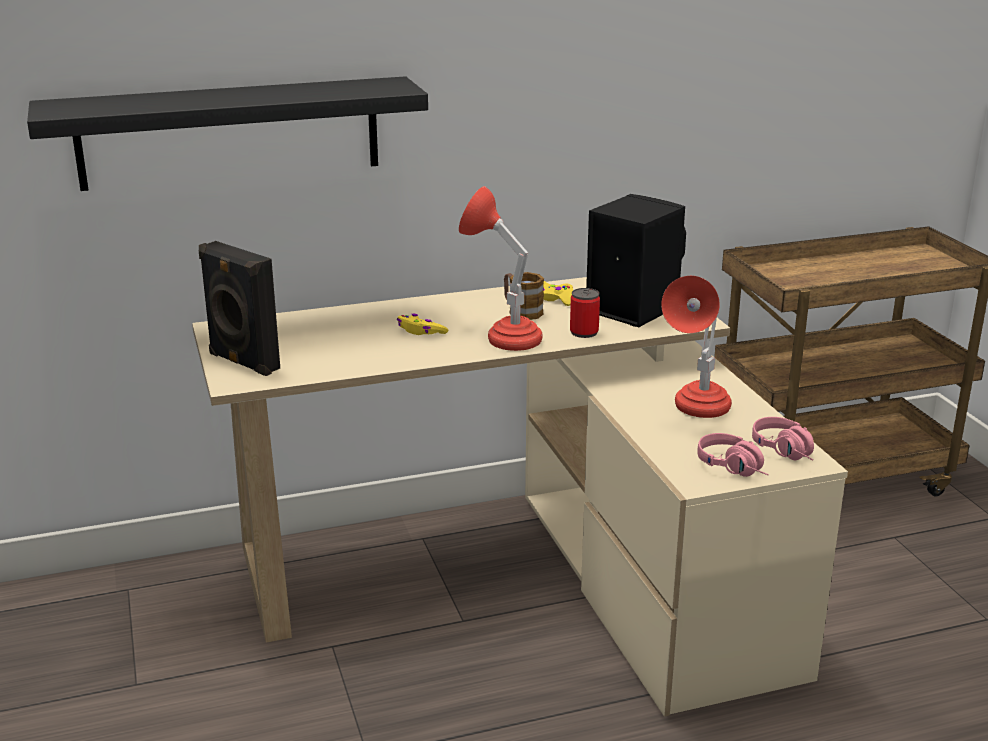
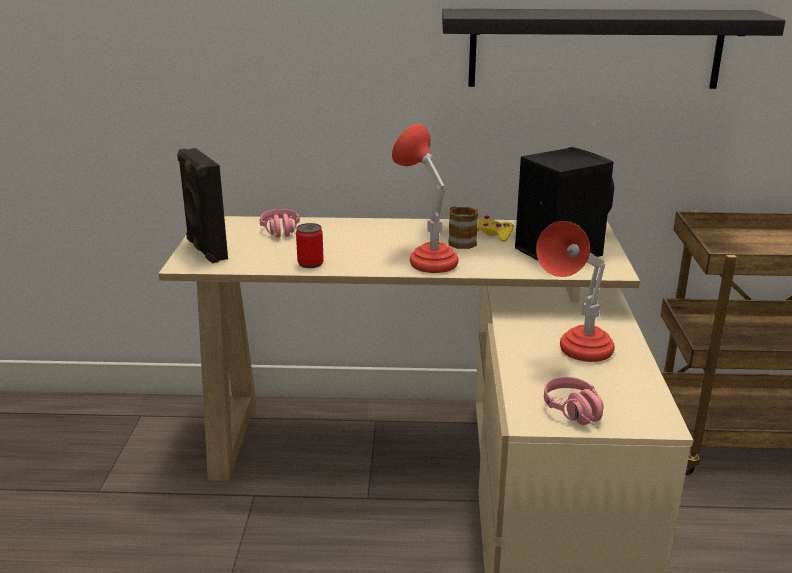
camera: 20 degrees right, 0 degrees up
(229, 133) = (233, 63): black shelf -> black shelf (595, 48)
(420, 331) = (362, 246): yellow game controller -> none
(584, 332) = (499, 266): can -> can (310, 263)
(788, 452) = (642, 409): pink headphones -> pink headphones (281, 233)

